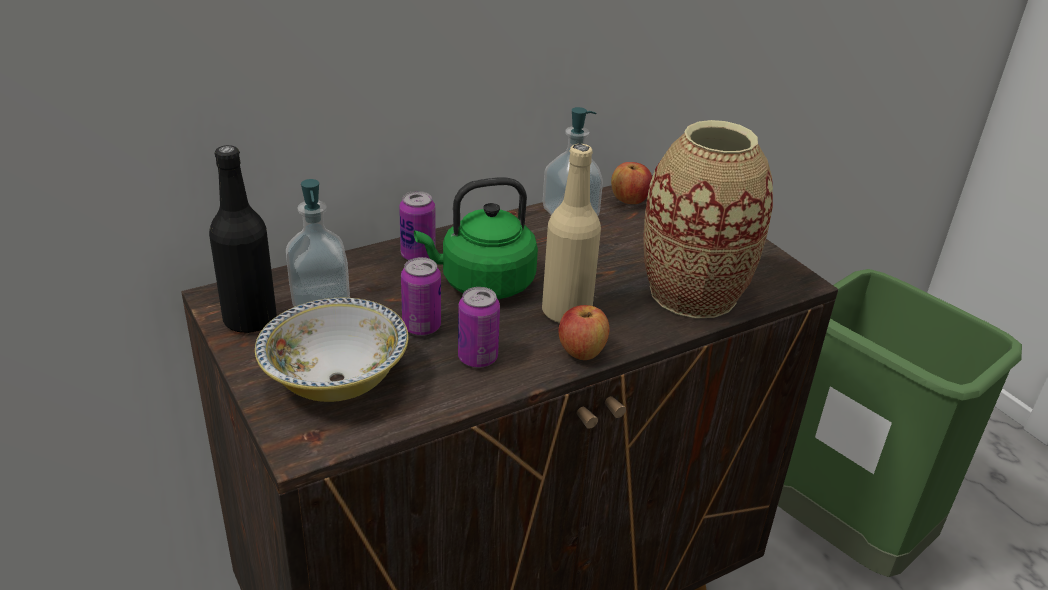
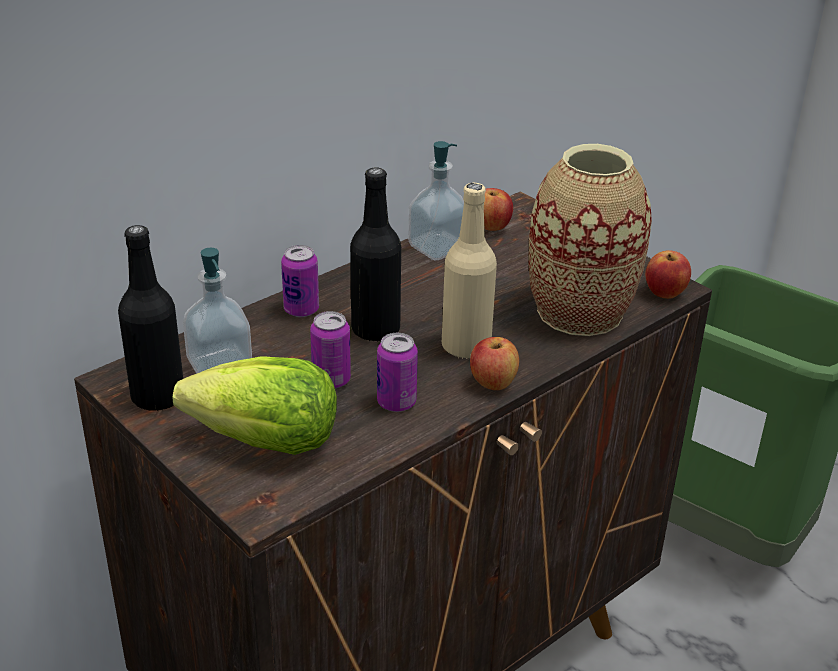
camera: 10 degrees left, 0 degrees up
(335, 379) = (266, 442): bowl -> lettuce
(482, 283) = (375, 329): green kettle -> black bottle
(787, 286) = (665, 293): none -> apple

